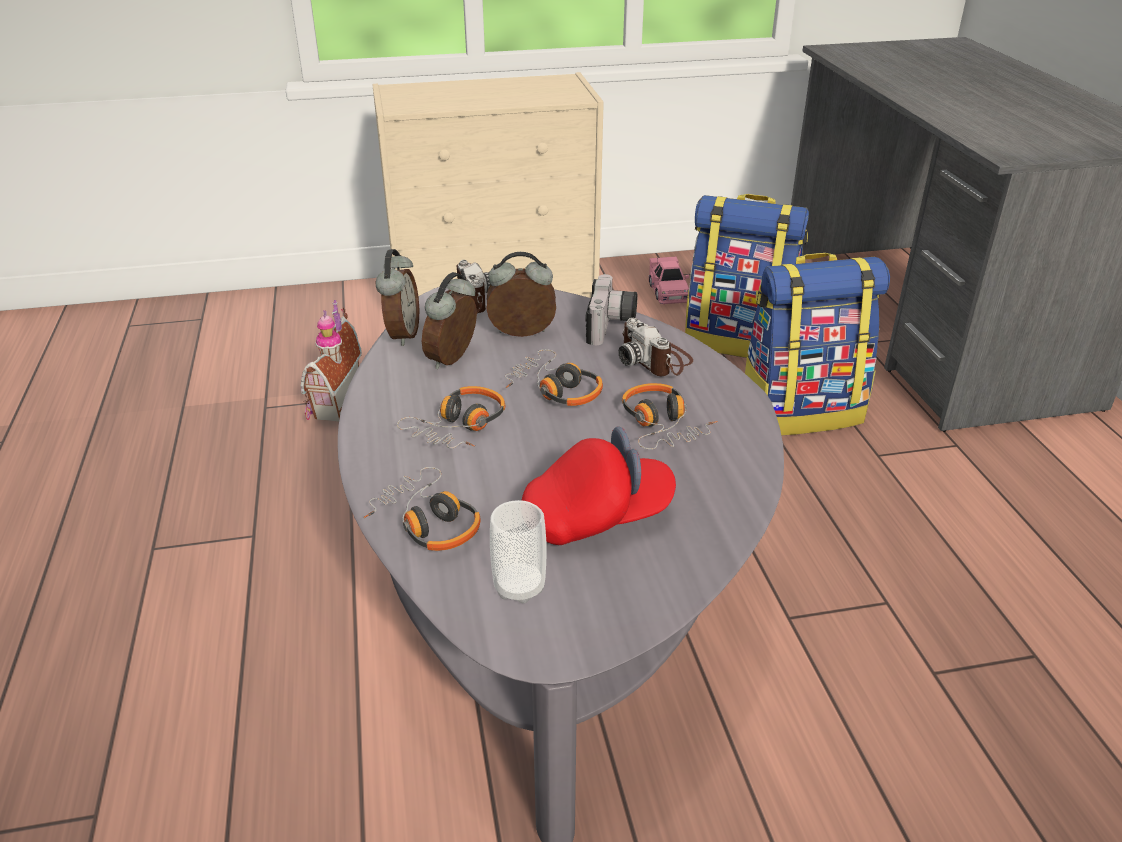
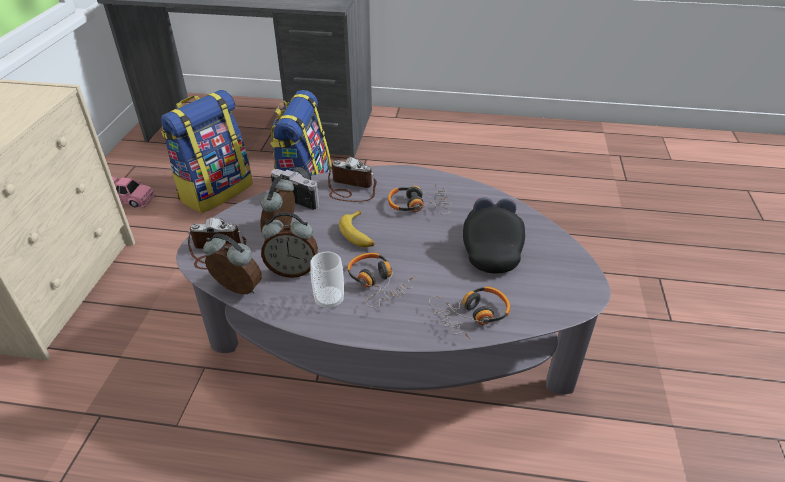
camera: 70 degrees left, 5 degrees up
(332, 404) = (100, 427): toy house -> none
(454, 360) = (293, 270): alarm clock -> alarm clock turned 45 degrees counterclockwise
(519, 587) = (540, 290): cup -> cup (329, 300)
(555, 390) = (359, 234): headphones -> banana
(597, 517) = (491, 248): red cap -> black cap
(655, 359) = (350, 189): camera -> camera turned 150 degrees counterclockwise

